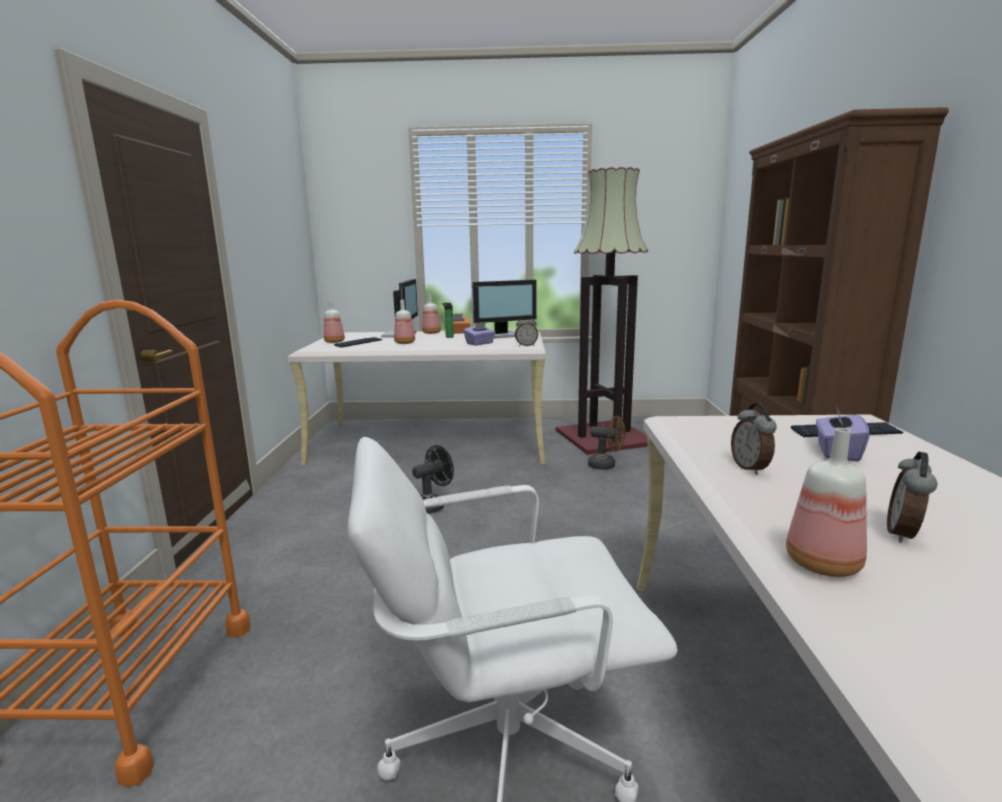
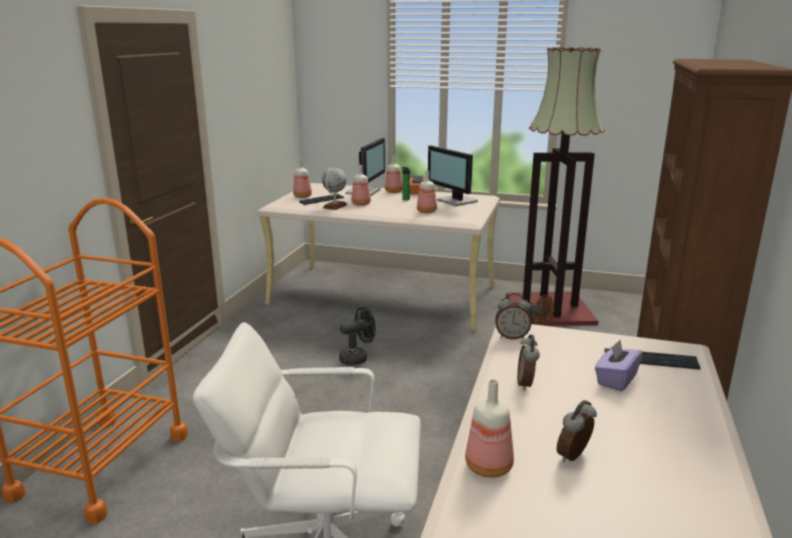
camera: 15 degrees right, 5 degrees up
(377, 346) = (335, 206): none -> globe
(480, 343) = (427, 211): purple tissue box -> bottle
(502, 335) = (456, 201): monitor -> monitor turned 60 degrees clockwise
(526, 345) = (467, 218): alarm clock -> alarm clock (511, 336)

